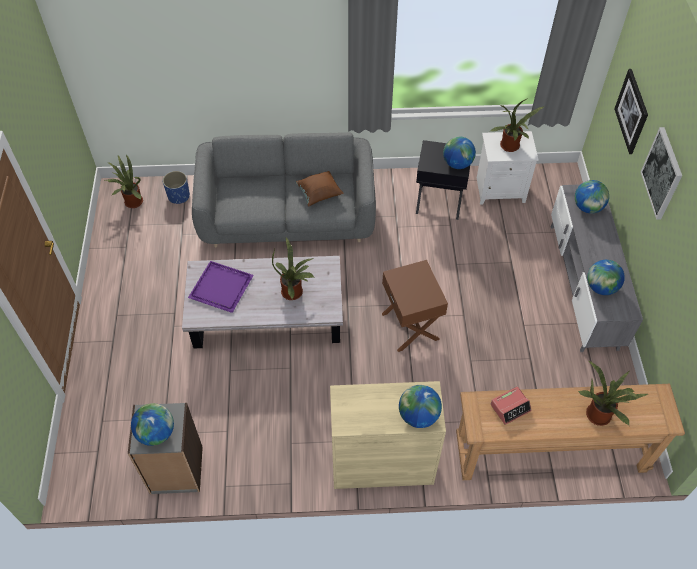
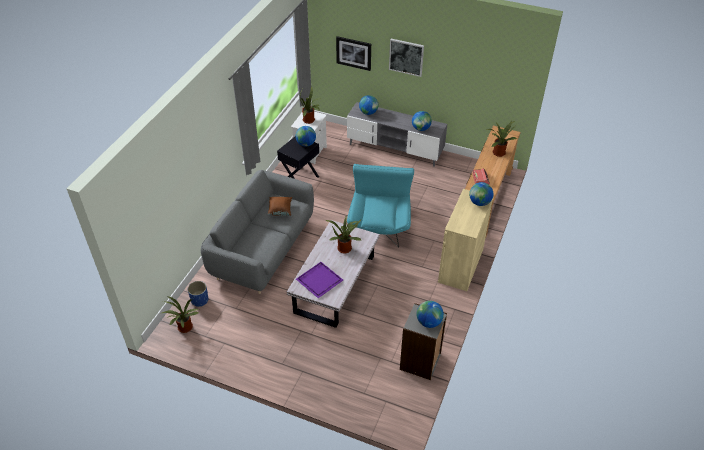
camera: 65 degrees left, 10 degrees down
(411, 326) = (380, 222): brown side table -> turquoise armchair

